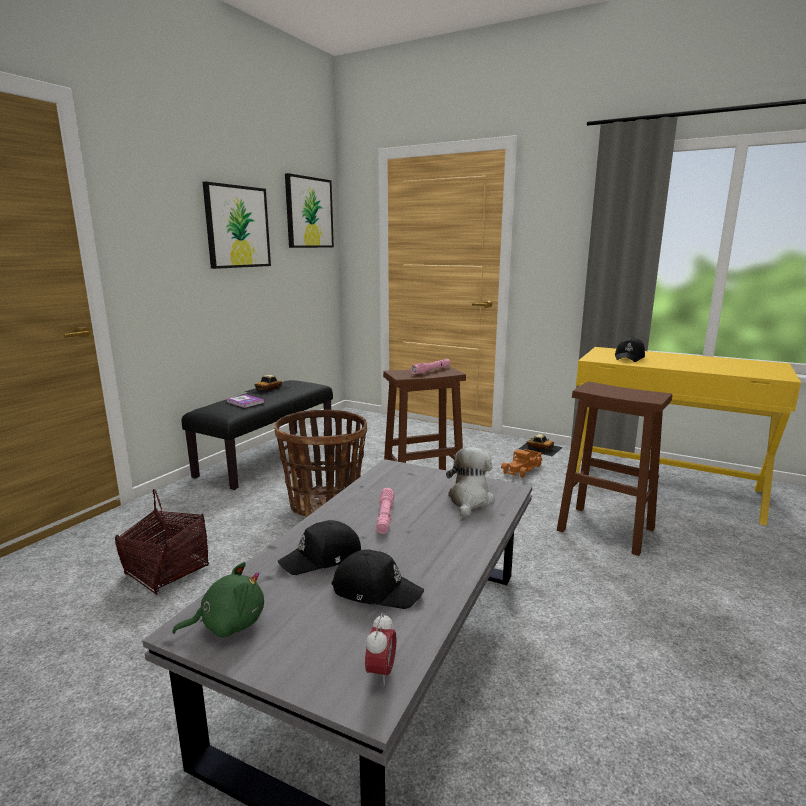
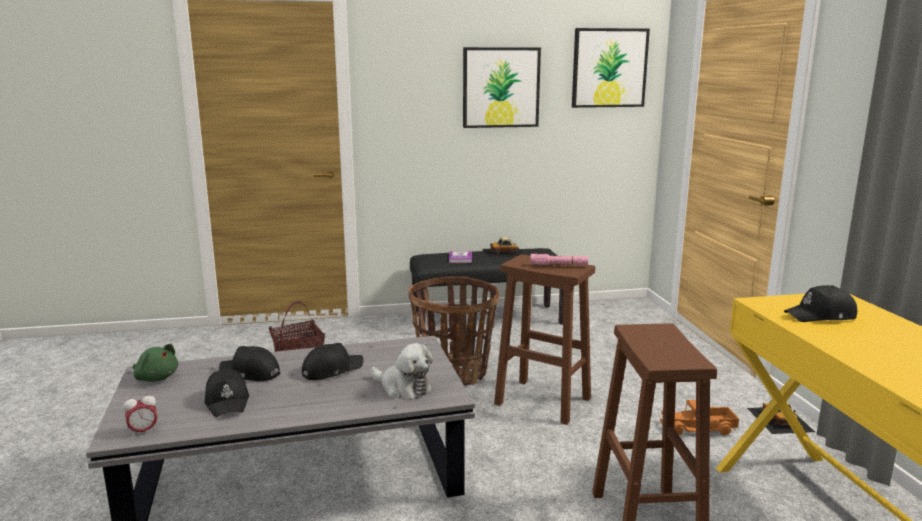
camera: 50 degrees right, 0 degrees up
(385, 516) = (331, 370): pink flashlight -> black cap
(469, 500) = (403, 388): plush toy -> plush toy turned 60 degrees clockwise

